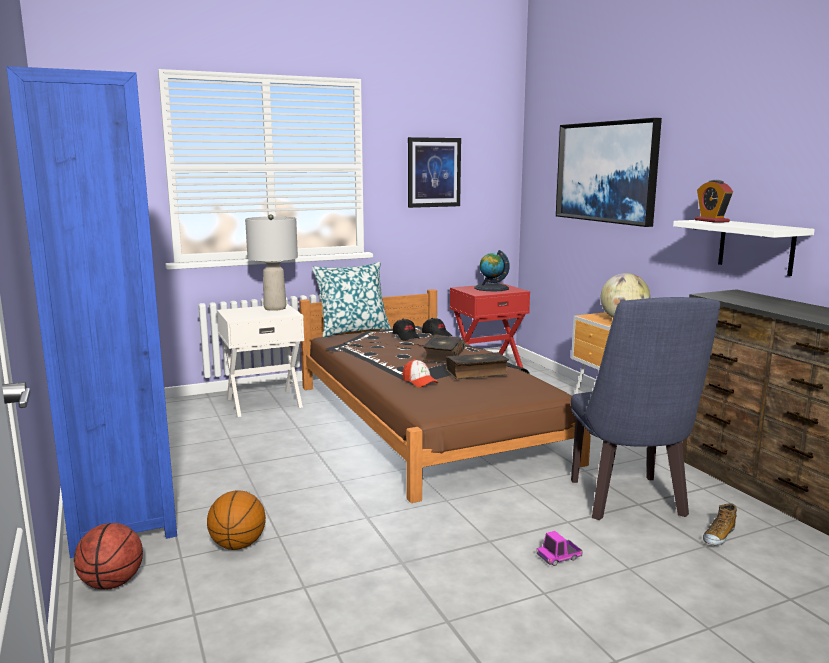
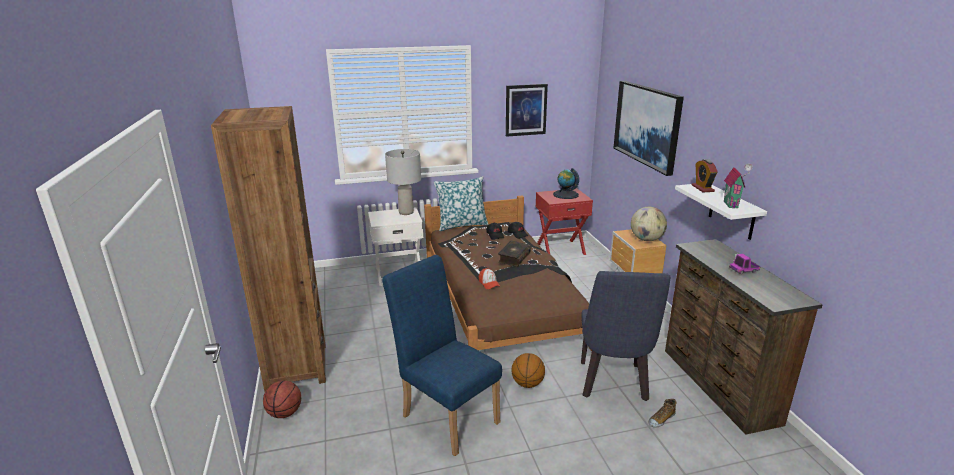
camera: 10 degrees right, 10 degrees up
(122, 520) = (296, 366): blue bookcase -> brown bookcase
(238, 545) = (359, 393): basketball -> basketball (527, 383)
(393, 559) = (446, 414): none -> blue chair
(477, 373) = (530, 277): book -> none
(559, 557) = (549, 424): toy truck -> toy truck (743, 270)
(765, 226) = (732, 204): none -> toy house

